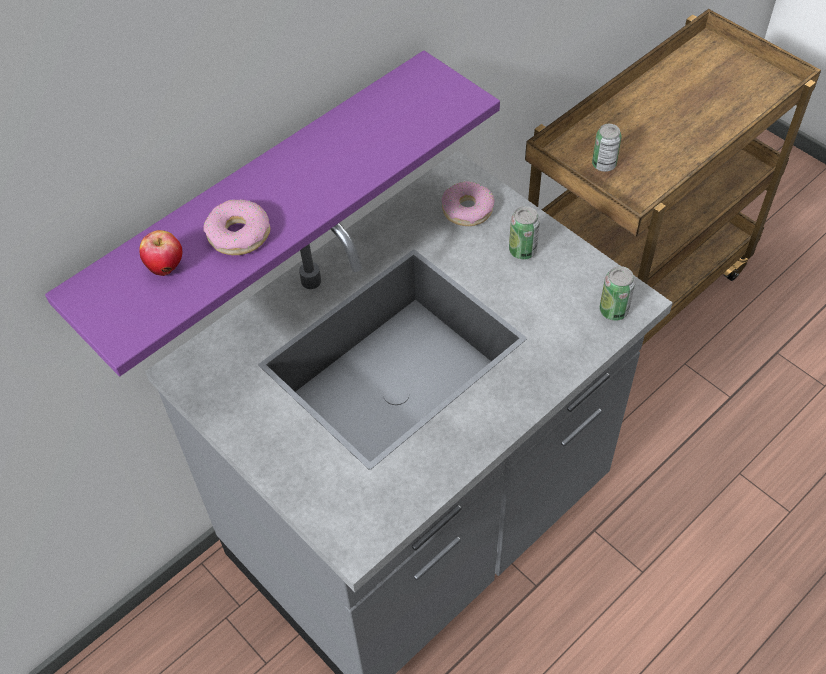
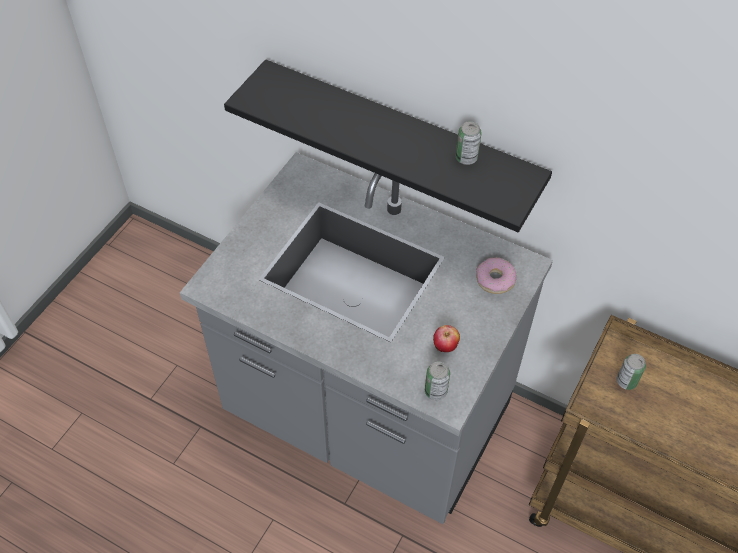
camera: 70 degrees right, 0 degrees up
(166, 267) = (300, 101): apple -> apple (445, 347)
(239, 234) = (337, 124): donut -> none
(259, 203) = (400, 141): purple shelf -> black shelf
(522, 250) = (470, 322): can -> can (466, 158)

